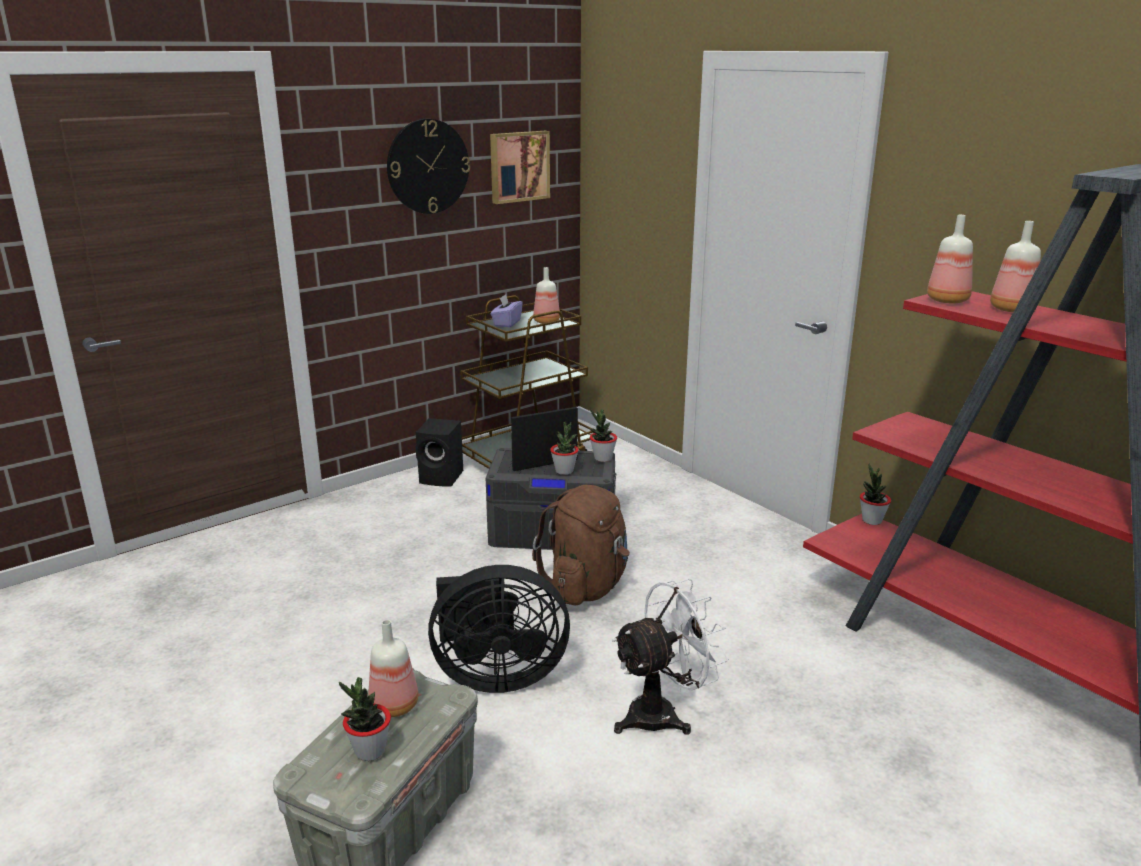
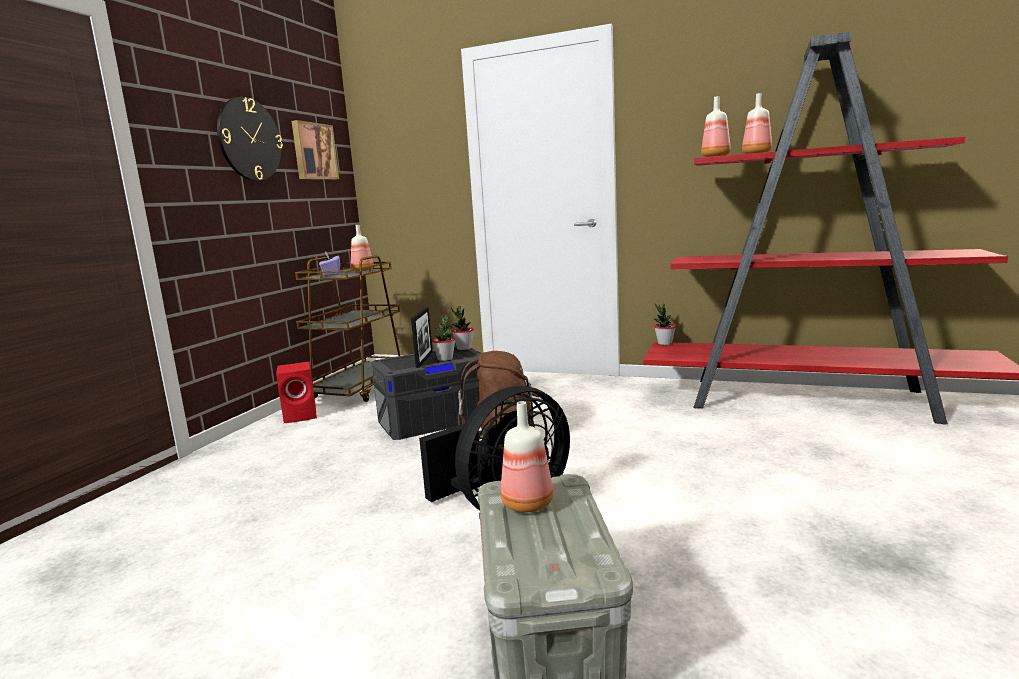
camera: 30 degrees left, 10 degrees down
(370, 751) = (556, 538): potted plant -> none
(443, 477) = (302, 415): black speaker -> red speaker
(545, 464) = (424, 359): picture frame -> picture frame turned 150 degrees clockwise
(662, 713) = (655, 483): white fan -> none

